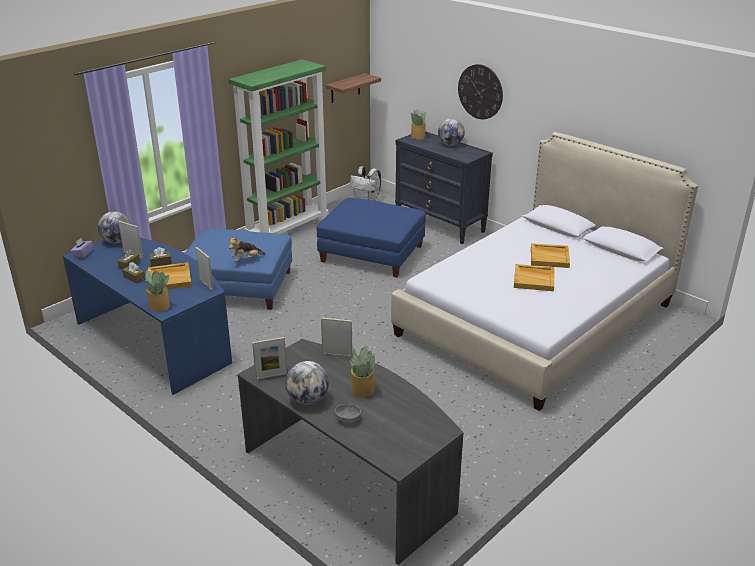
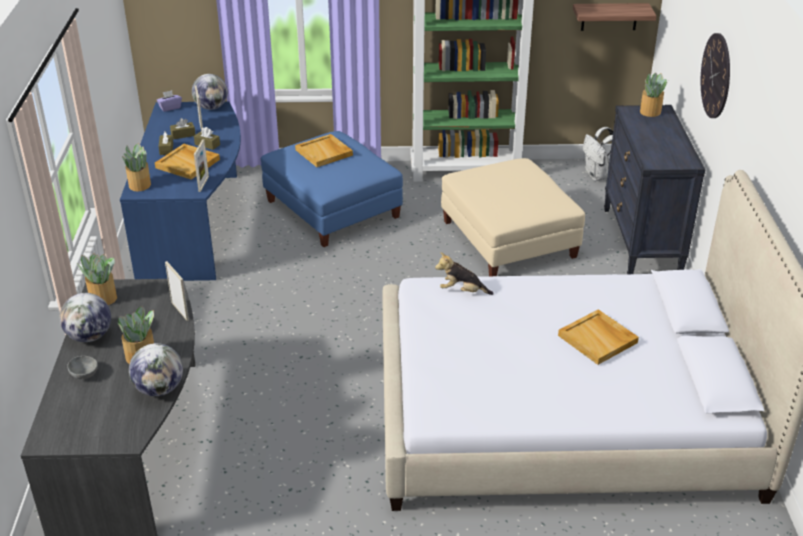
camera: 45 degrees right, 5 degrees up
(246, 259) = (316, 179): plush toy -> plush toy (462, 291)
(271, 376) = (102, 297): picture frame -> potted plant
(372, 254) = (509, 239): blue ottoman -> beige ottoman
(450, 144) = (670, 137): globe -> globe (159, 389)
(534, 279) = (529, 354): beige tray -> beige tray (324, 152)

